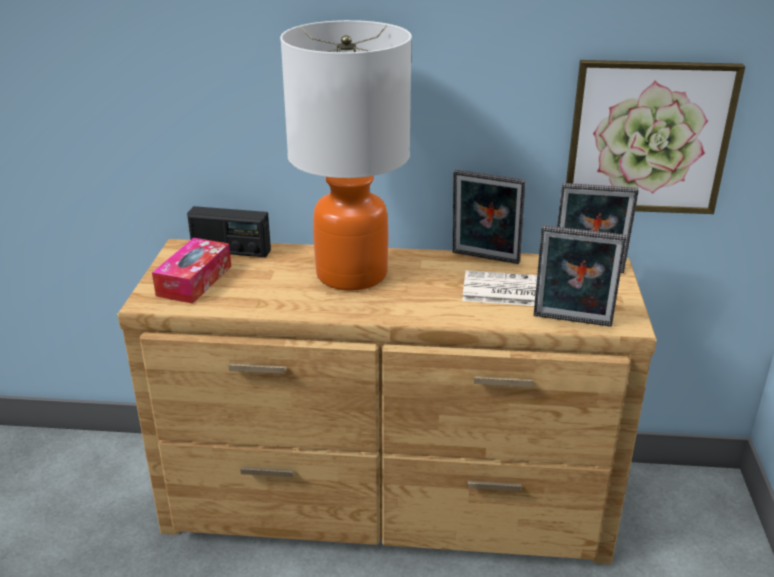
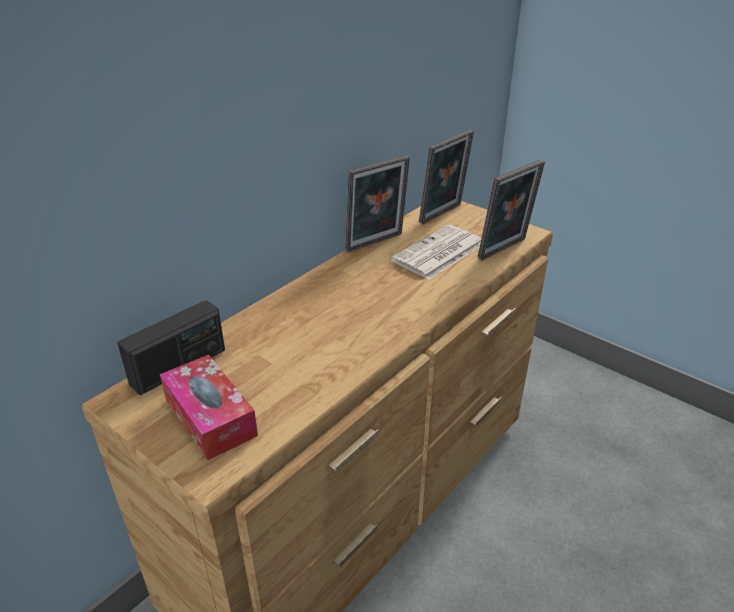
camera: 55 degrees left, 5 degrees up
(352, 274) = (323, 313): table lamp -> none
(648, 138) = (441, 89): picture -> none

